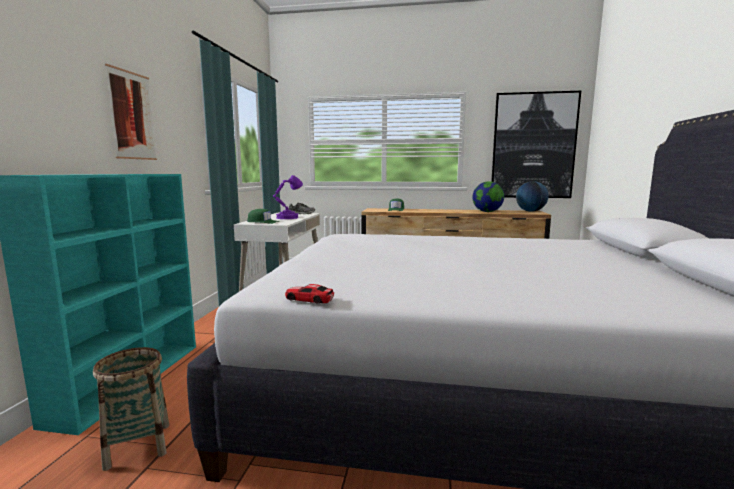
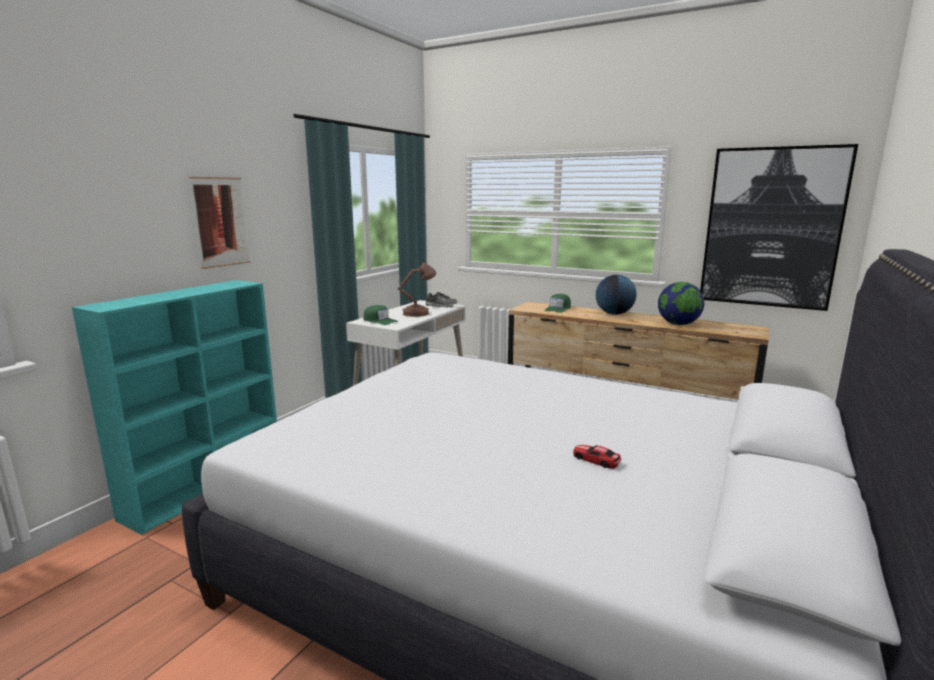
camera: 20 degrees right, 5 degrees up
(138, 445) = (176, 557): basket -> none
(289, 217) = (418, 313): purple table lamp -> brown table lamp
(309, 299) = (270, 466): toy car -> toy car (596, 460)
(530, 211) = (749, 328): globe -> globe (614, 314)

